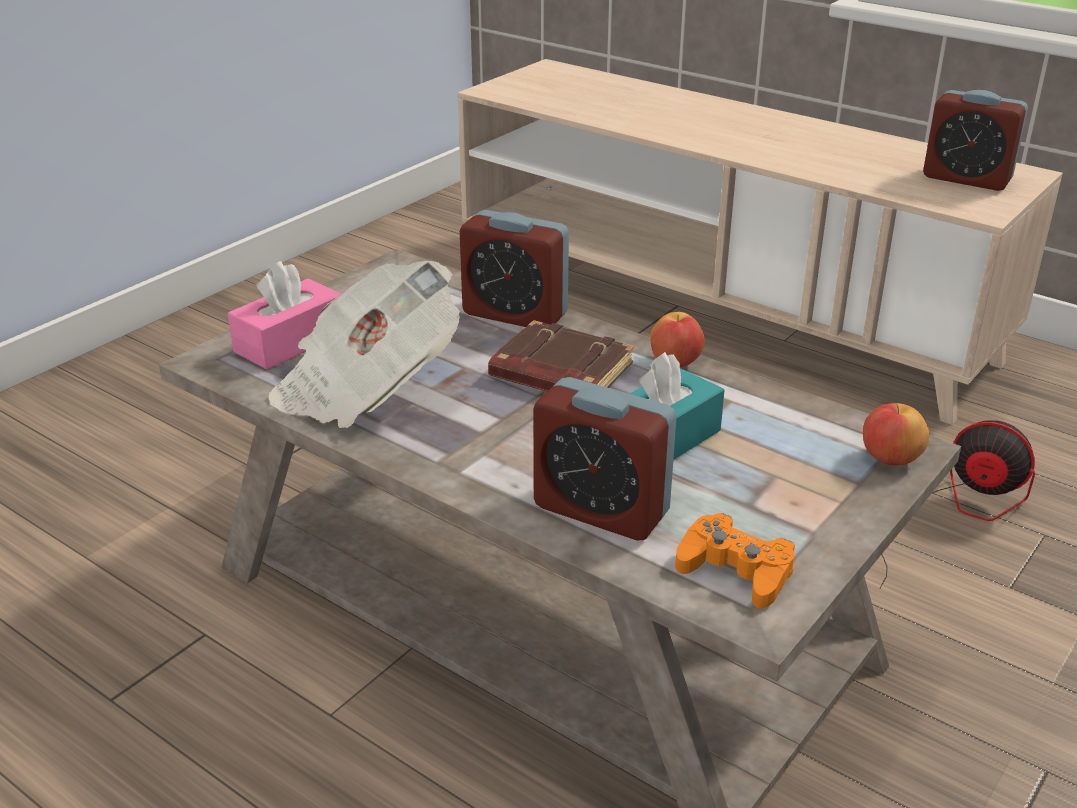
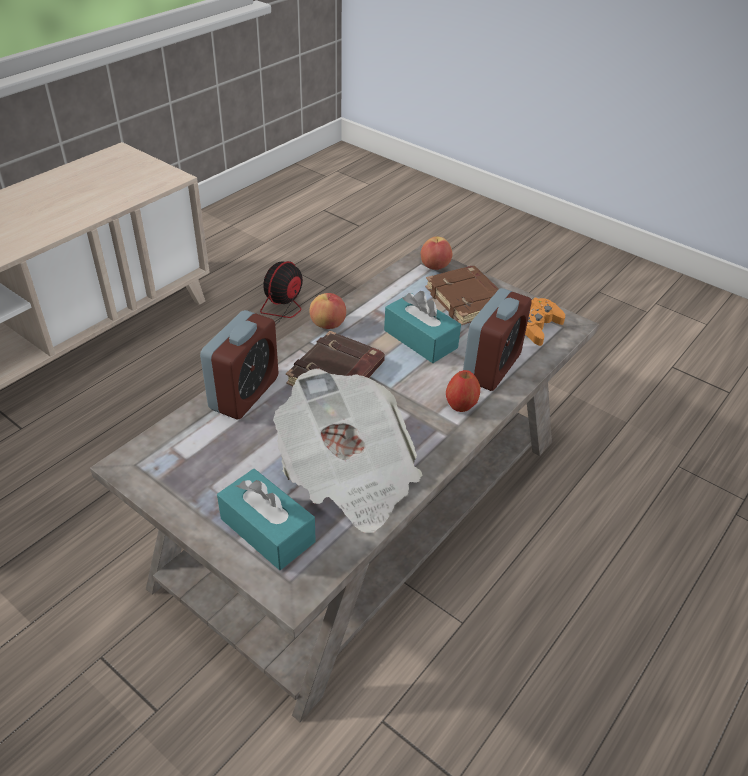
camera: 90 degrees left, 10 degrees up
(290, 342) = (267, 530): pink tissue box -> turquoise tissue box
(501, 475) = (461, 406): none -> apple
(792, 493) = (468, 300): none -> brown book
(966, 179) = (116, 172): alarm clock -> none

